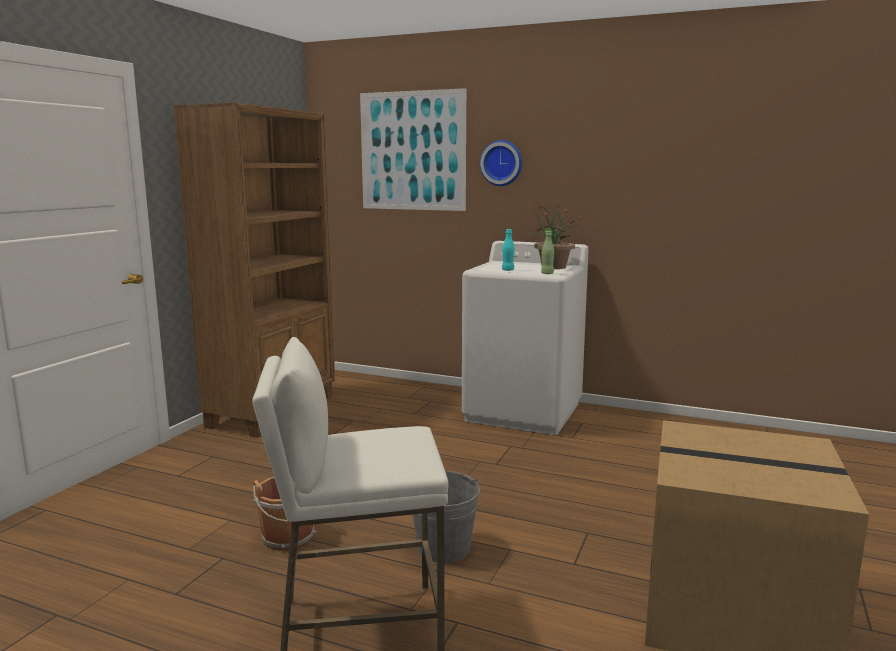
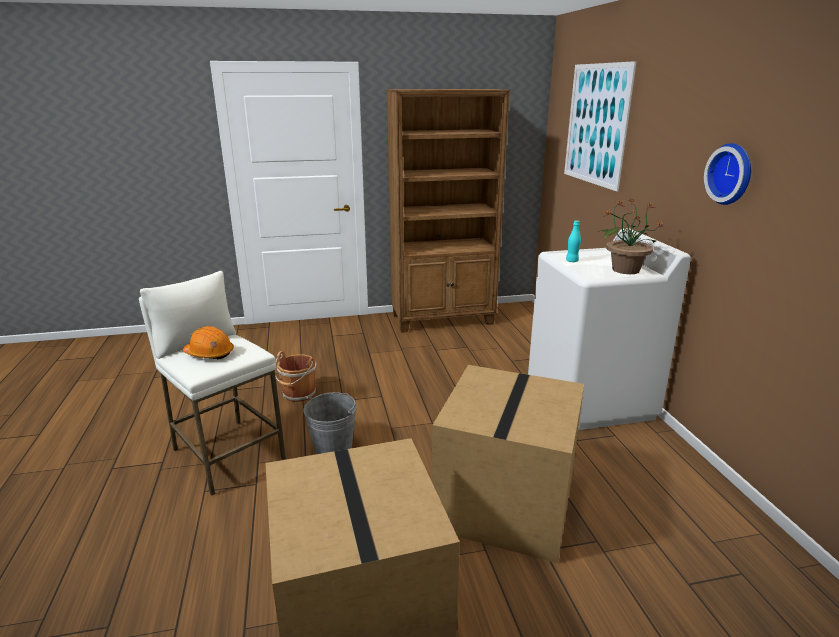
camera: 55 degrees right, 10 degrees up
(375, 451) = (209, 353): none -> orange hard hat
(502, 163) = (648, 146): wall clock -> wall clock (732, 174)
(547, 273) = (586, 274): green bottle -> none
(632, 493) = (506, 505): none -> cardboard box

